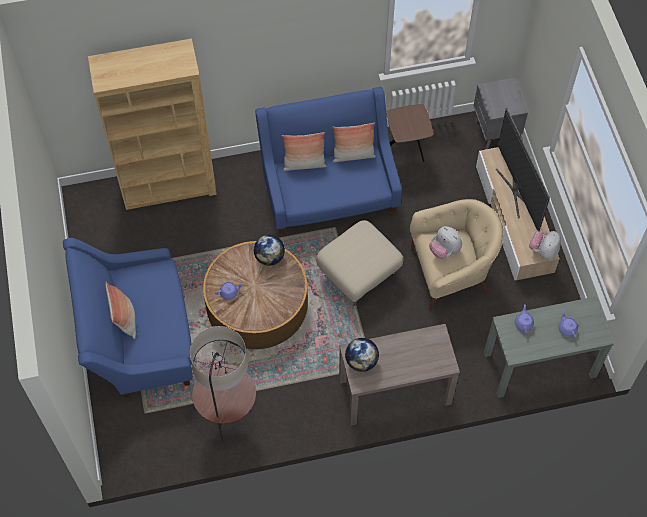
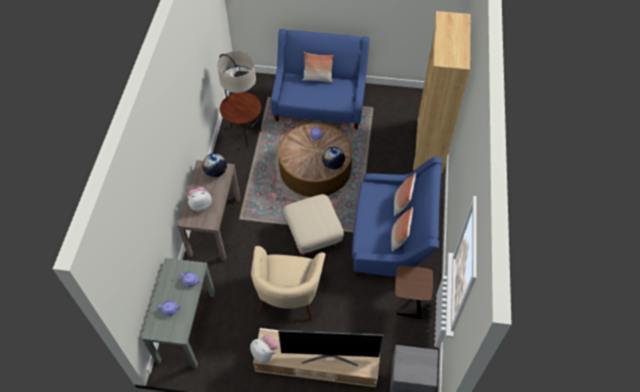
camera: 110 degrees right, 5 degrees down
(444, 250) = (287, 267): plush toy -> plush toy (200, 204)

